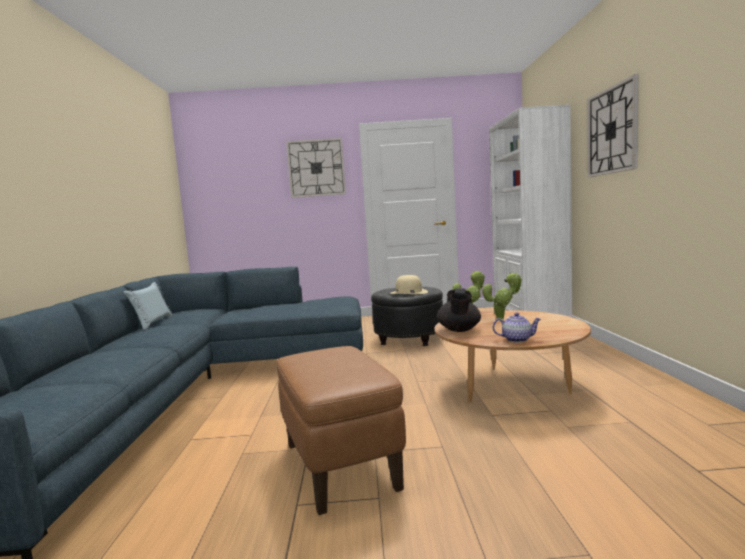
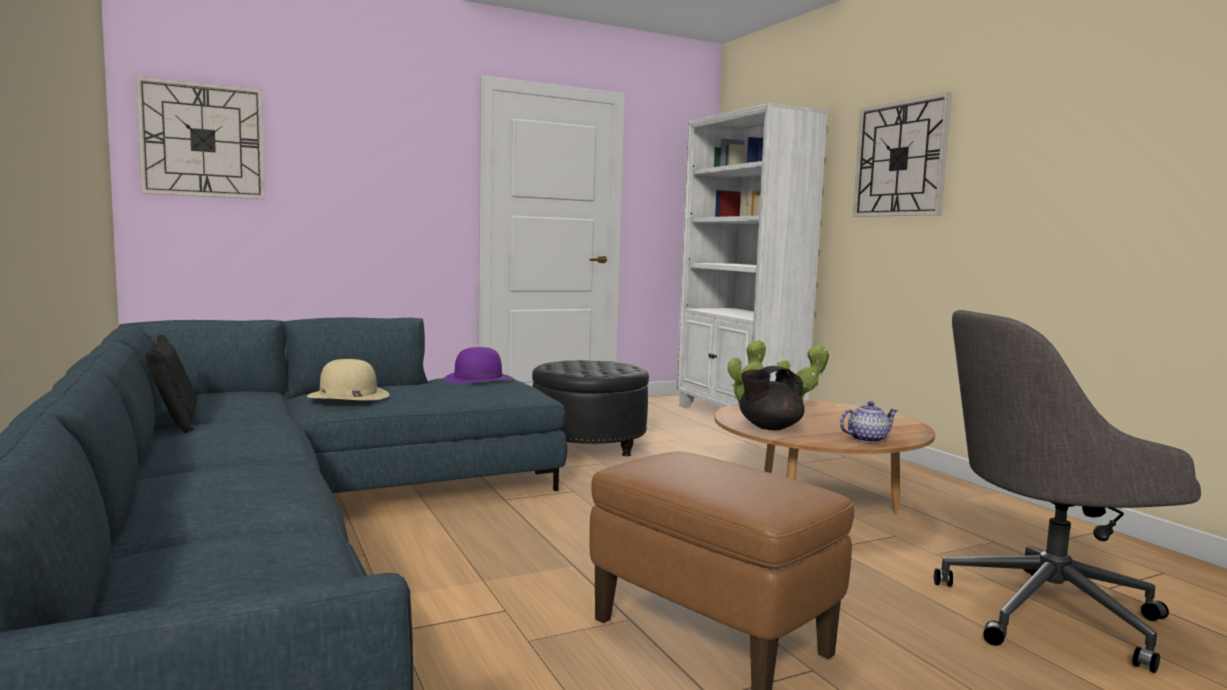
camera: 25 degrees left, 0 degrees up
(152, 323) = (175, 419): blue pillow -> black pillow
(316, 168) = (401, 141): wall clock -> wall clock (203, 140)
(326, 299) = (478, 378): none -> purple hat
(408, 292) = (601, 370): beige hat -> beige hat (348, 395)
(459, 330) = (769, 427): black teapot -> black teapot turned 75 degrees clockwise
(609, 485) = (1047, 615): none -> grey office chair

